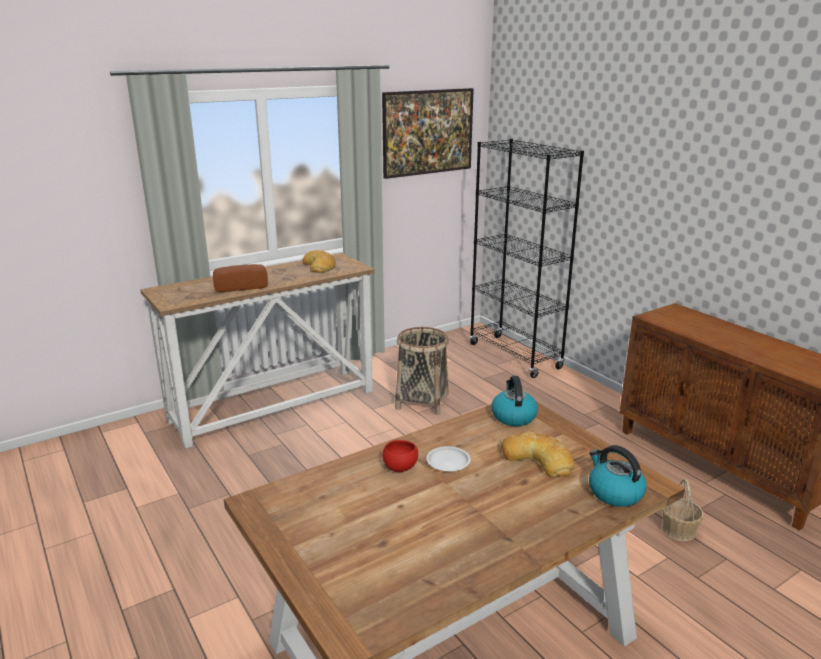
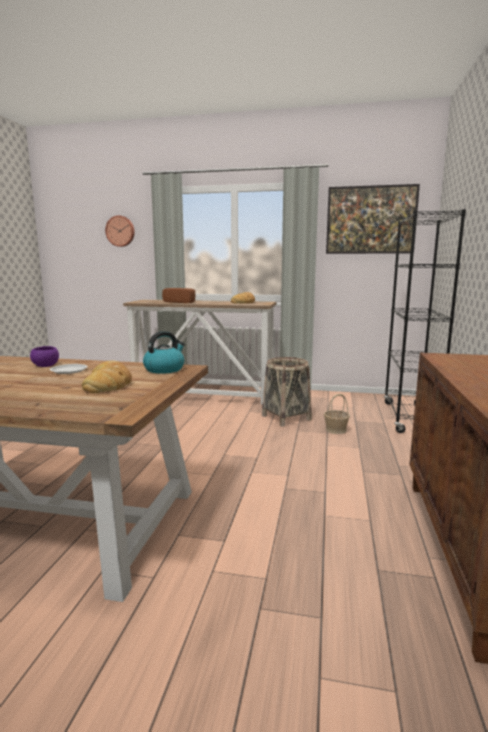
camera: 45 degrees right, 10 degrees down
(60, 174) = (120, 231): none -> wall clock
(400, 468) = (45, 366): red bowl -> purple bowl
(614, 493) = (85, 408): kettle -> none
(678, 530) = (317, 569): basket -> basket (335, 430)

